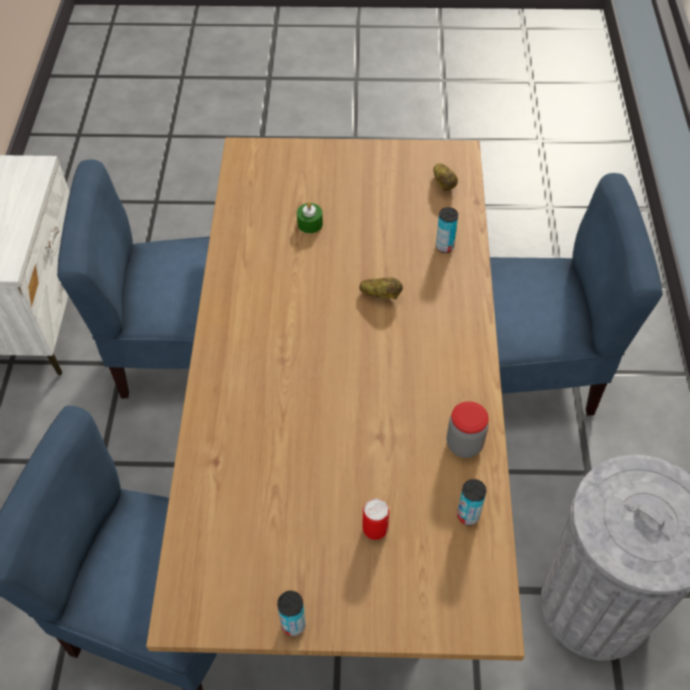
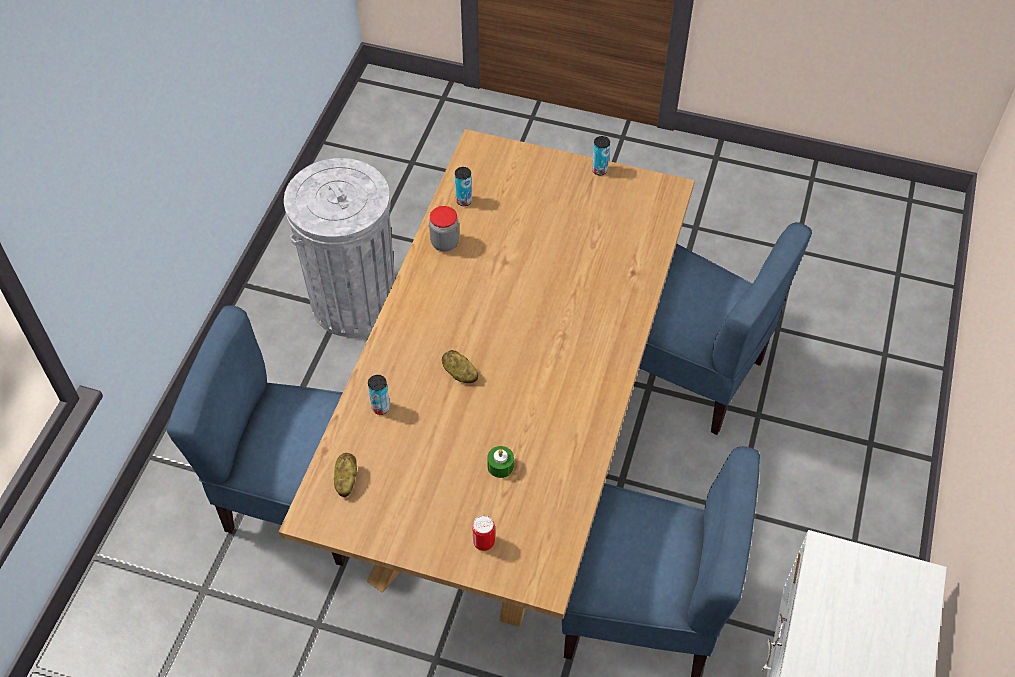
camera: 165 degrees left, 0 degrees up
(375, 529) = (530, 207): can -> can (484, 542)

